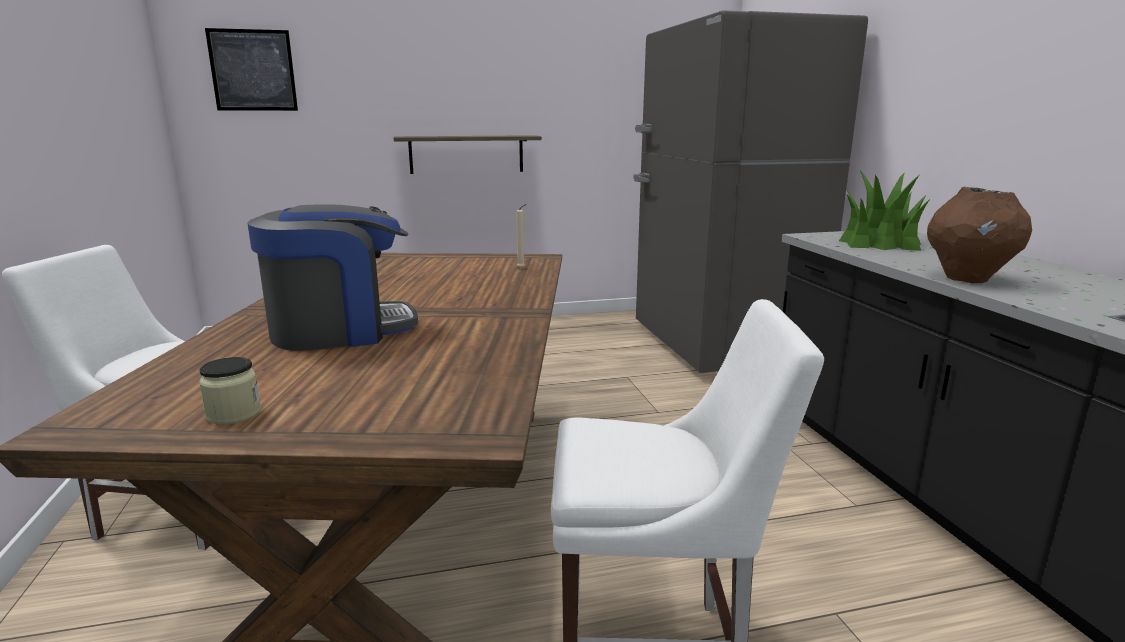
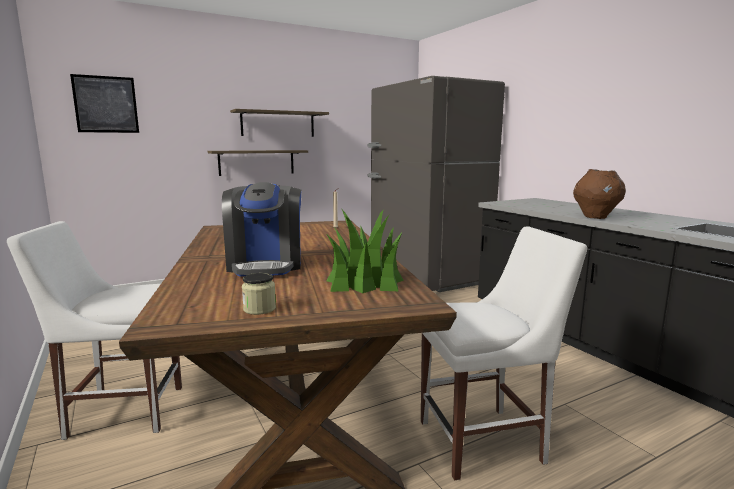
camera: 15 degrees left, 5 degrees down
(340, 330) = (265, 265): coffee machine -> coffee machine turned 120 degrees clockwise
(500, 95) = (278, 124): none -> shelf
(878, 242) = (533, 204): potted plant -> potted plant (364, 280)

